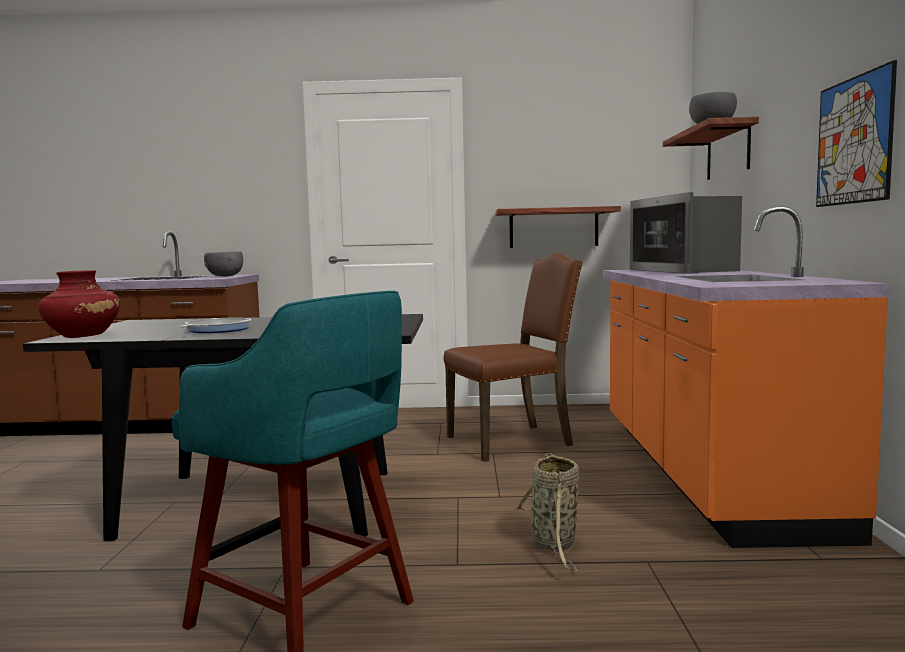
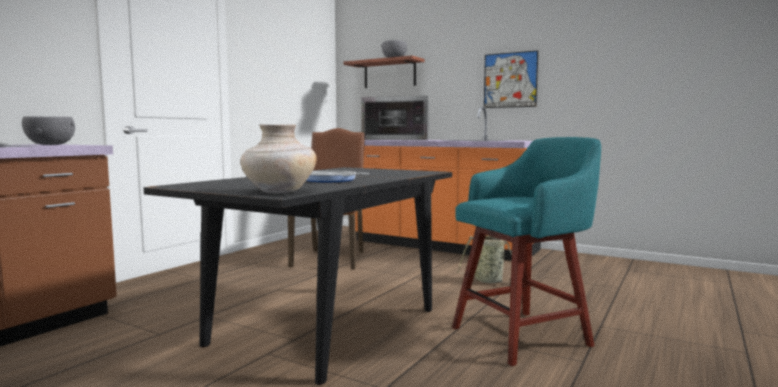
camera: 60 degrees left, 0 degrees up
(82, 336) = (279, 192): red vase -> beige vase
(553, 228) = (278, 111): shelf -> none

